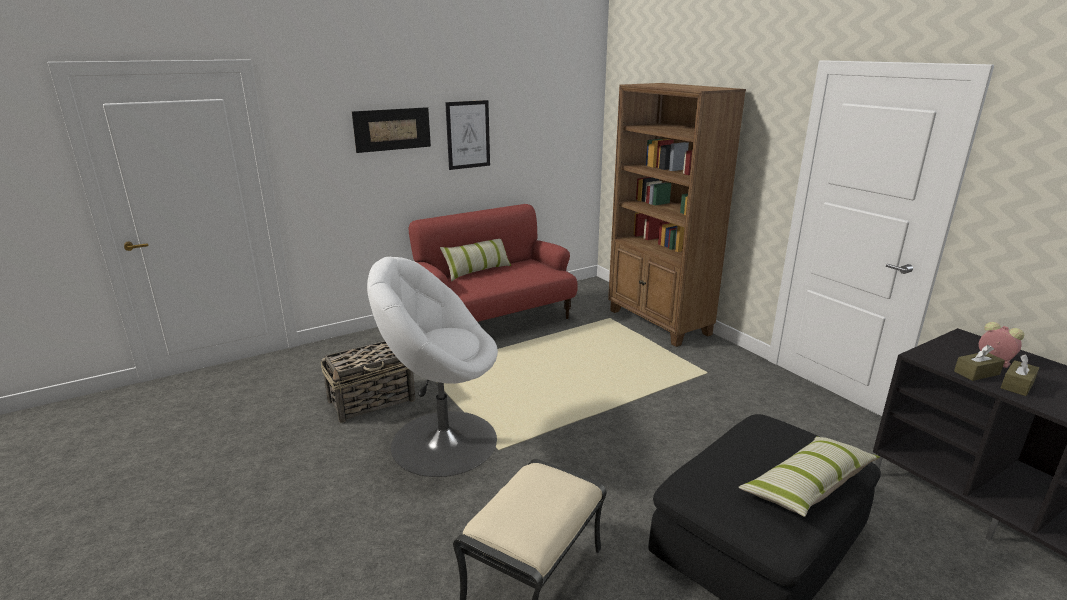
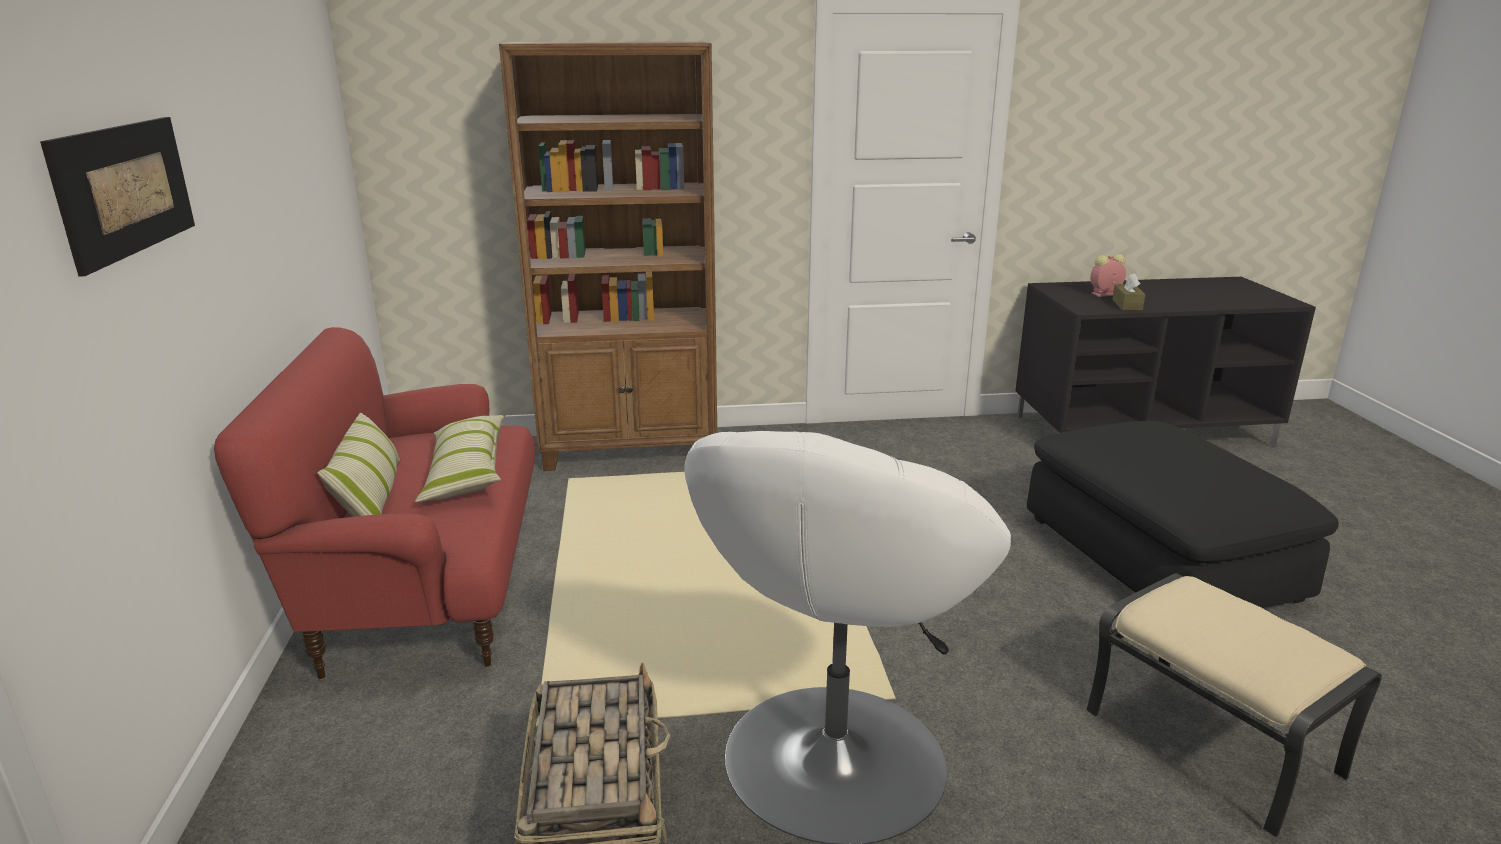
camera: 65 degrees left, 0 degrees up
(468, 135) = (231, 184): picture -> none
(807, 486) = (1215, 454): pillow -> pillow (466, 472)
(1017, 385) = (1153, 302): brown tissue box -> none

